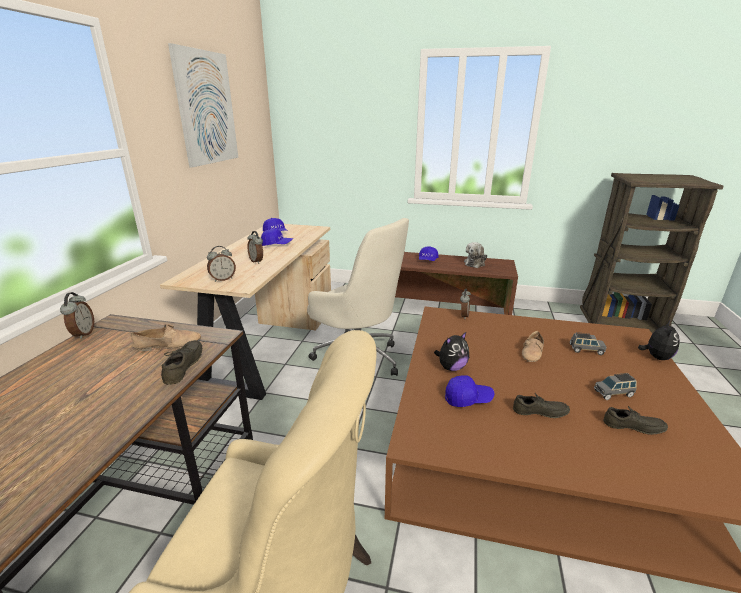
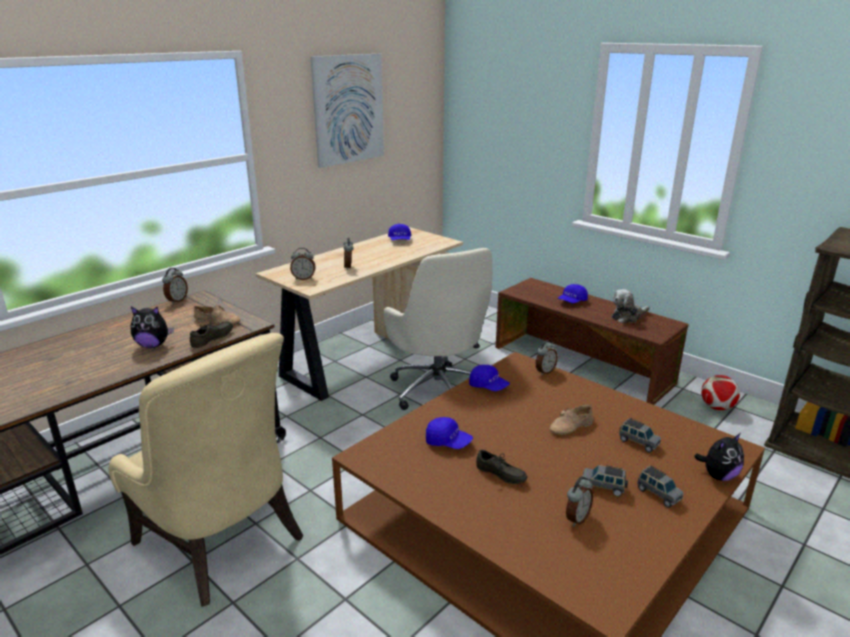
camera: 30 degrees right, 0 degrees up
(277, 245) = (385, 253): blue cap -> blue cap (488, 386)
(451, 367) = (467, 414): plush toy -> plush toy (153, 345)
(543, 314) = (717, 407): none -> football
(634, 428) = (576, 518): grey shoe -> alarm clock
(648, 385) = (658, 494): none -> grey toy car

